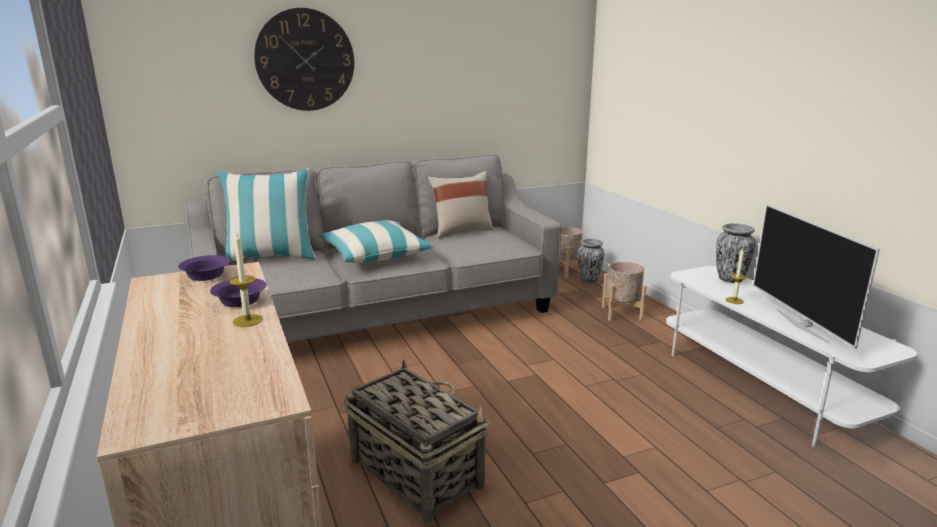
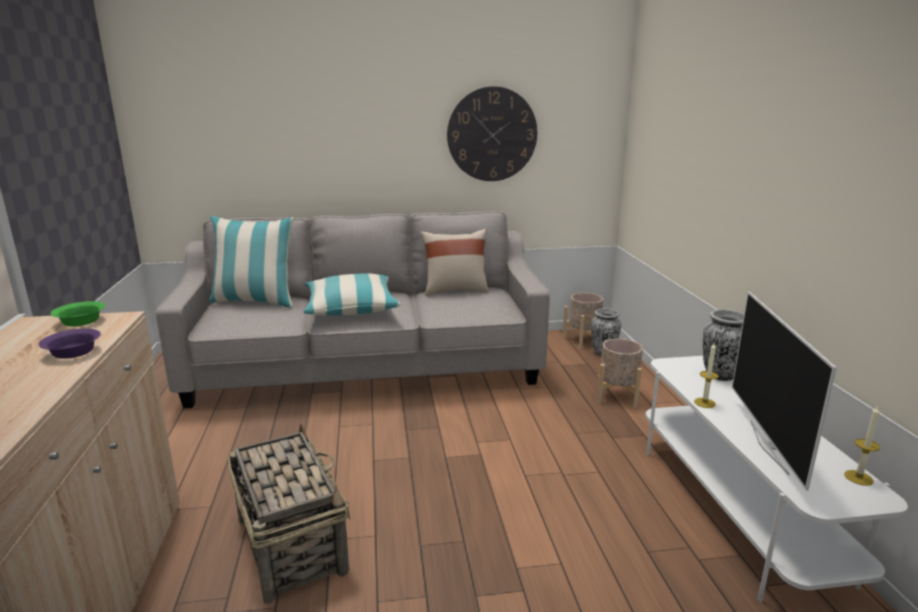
camera: 15 degrees right, 0 degrees up
(207, 276) = (82, 322): purple bowl -> green bowl
(247, 320) = (52, 374): candle -> candle (858, 477)
(305, 60) = (308, 110): wall clock -> wall clock (492, 134)

